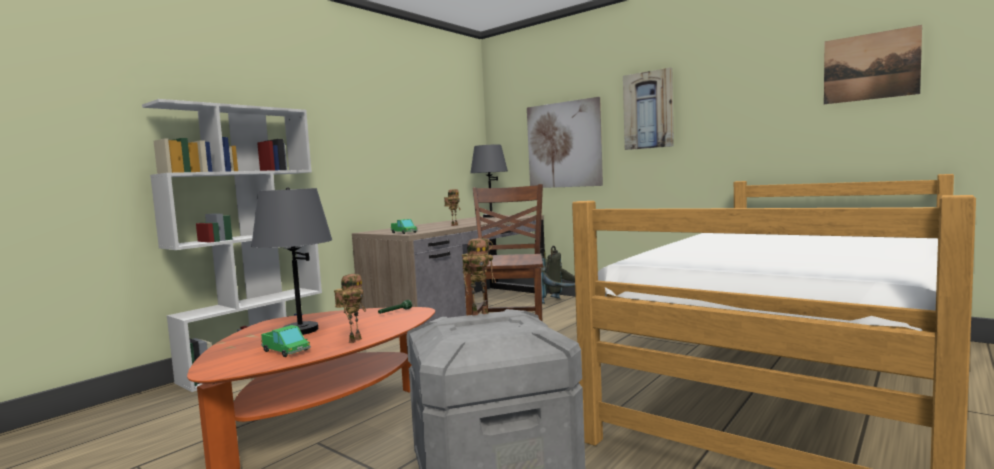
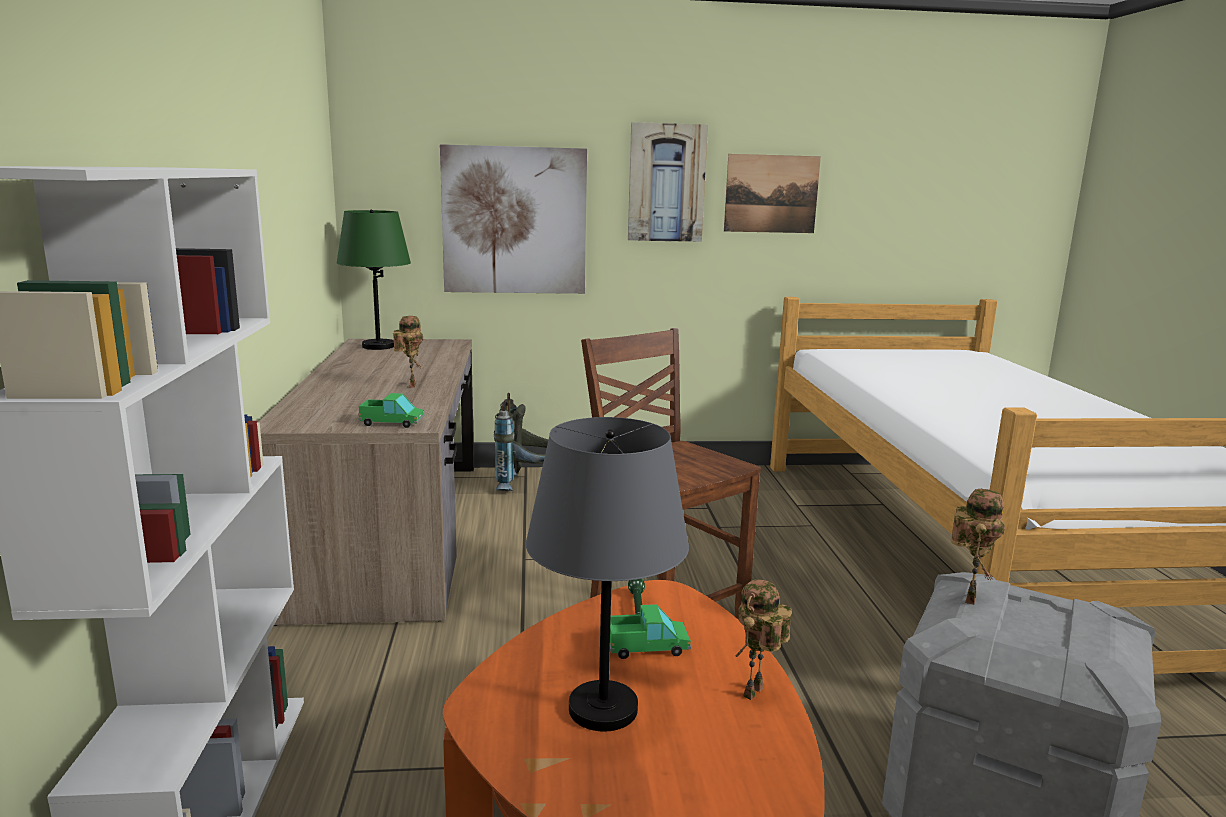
camera: 45 degrees left, 10 degrees up
(286, 350) = (721, 766): toy truck -> toy truck (647, 646)
(354, 340) = (755, 694): toy robot -> toy robot turned 120 degrees counterclockwise
(491, 216) = (378, 346): grey table lamp -> green table lamp
(870, 66) = (933, 171): picture -> picture (771, 194)

